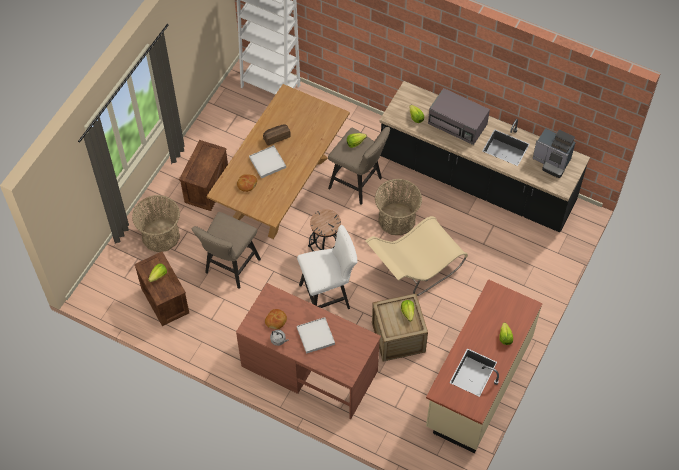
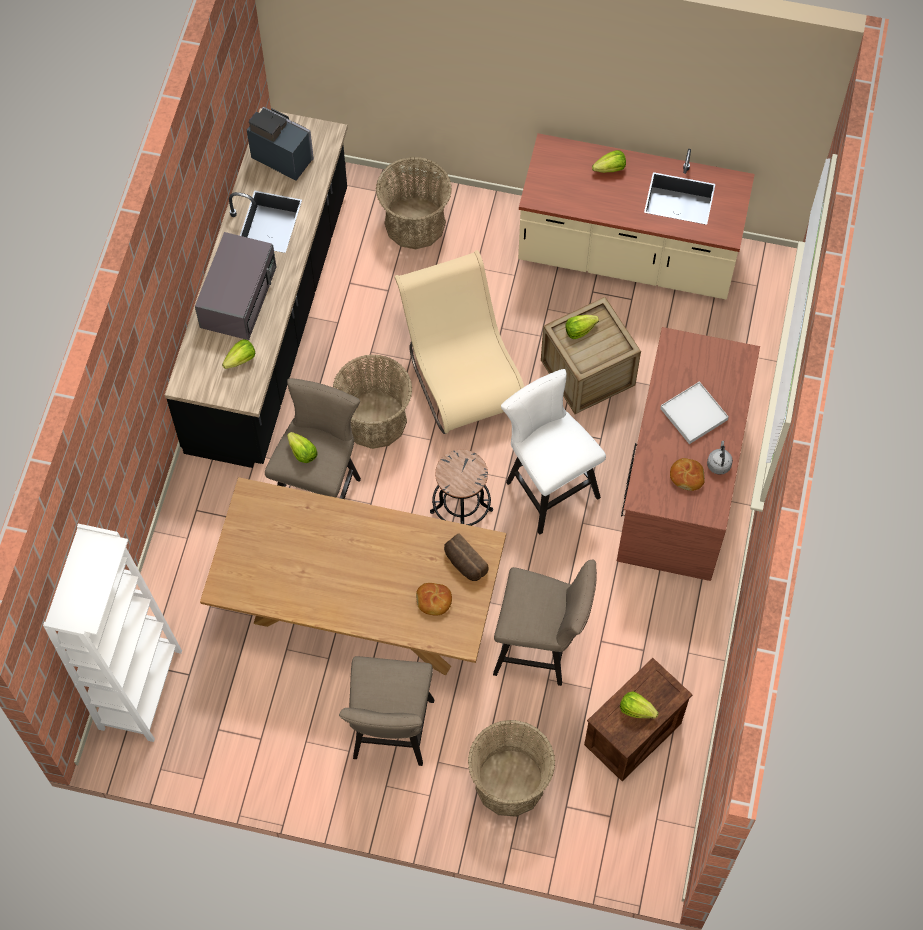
camera: 105 degrees left, 5 degrees up
(206, 188) = (390, 735): crate -> beige stool
(267, 162) = (380, 580): white tray -> none
(276, 137) = (321, 580): bread -> bread (464, 563)
(415, 269) = (461, 374): beige chair -> beige chair turned 150 degrees counterclockwise
(529, 268) = (415, 223): none -> basket
(552, 162) = (282, 155): coffee machine -> coffee machine turned 75 degrees counterclockwise

